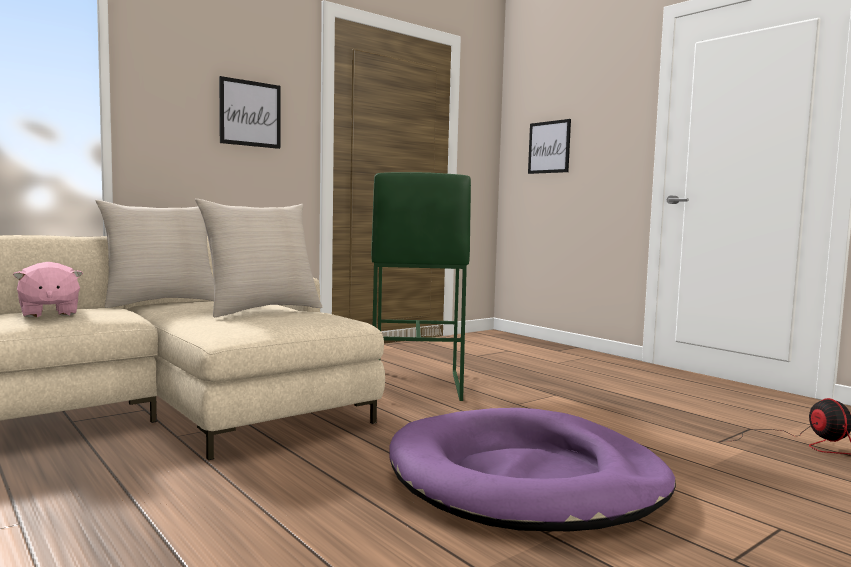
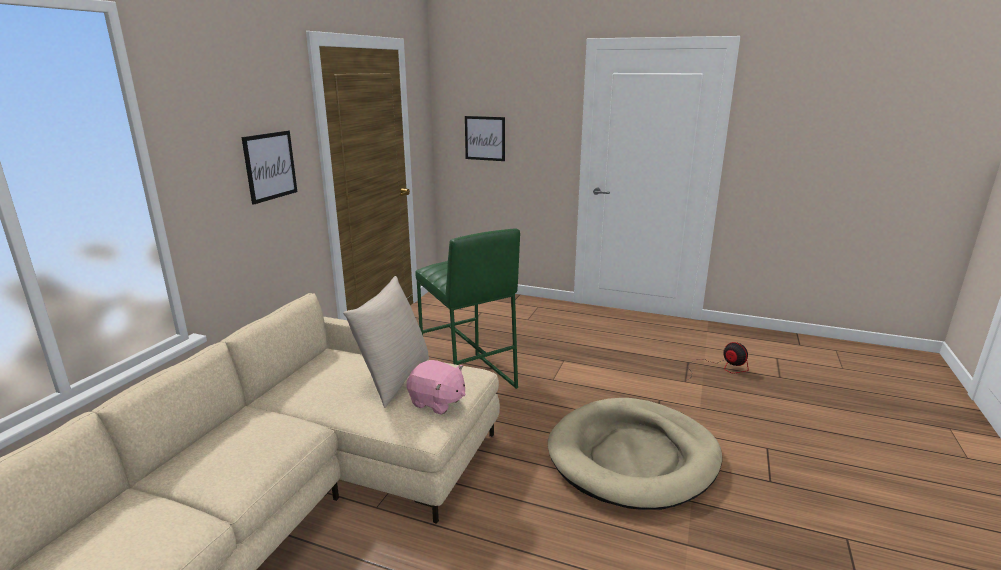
camera: 30 degrees left, 15 degrees up
(48, 313) = (240, 454): pink plush toy -> pink plush toy (437, 402)
(161, 302) = (277, 388): beige pillow -> none
(527, 479) = (633, 457): purple dog bed -> beige dog bed

